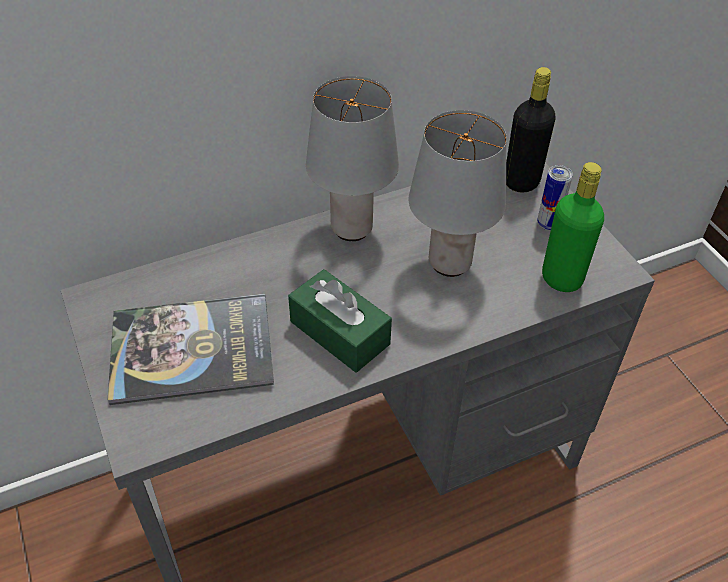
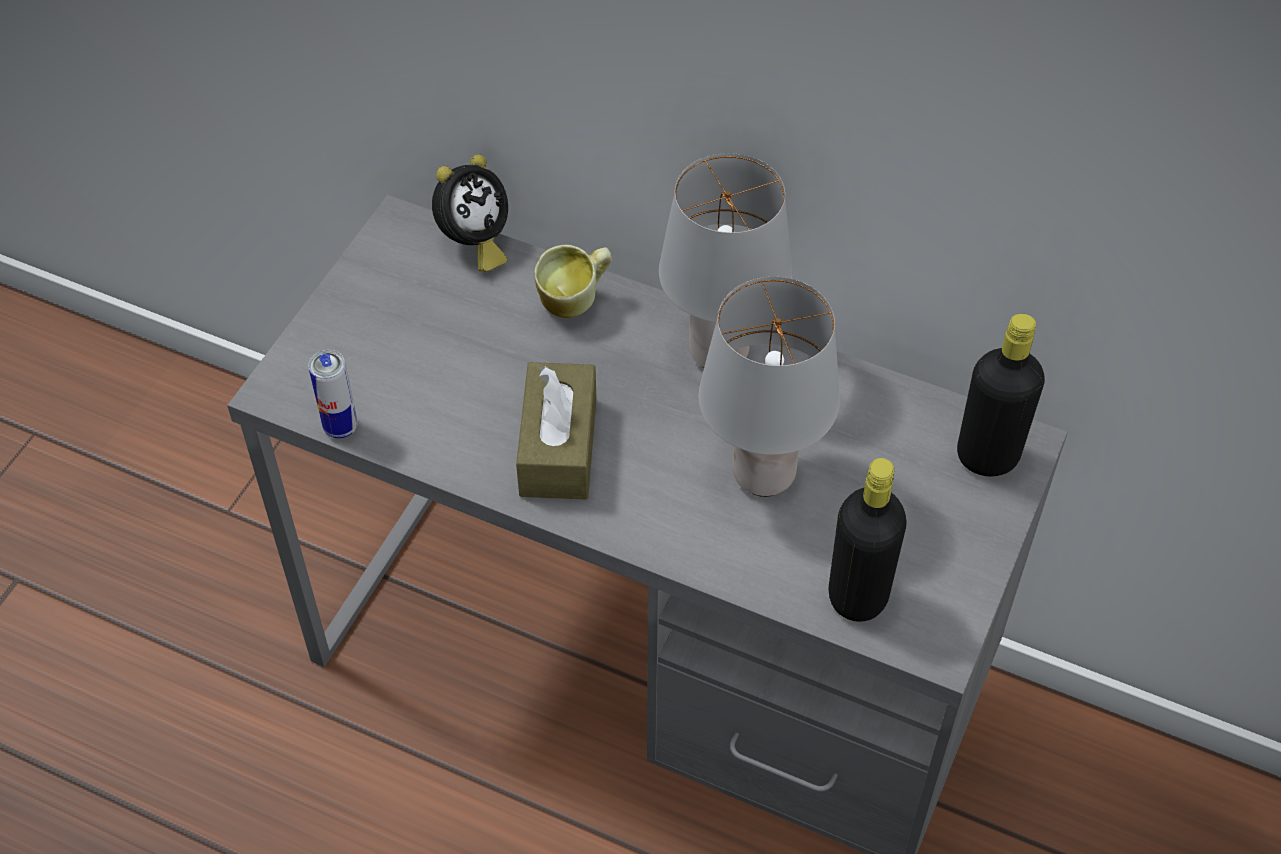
camera: 50 degrees right, 5 degrees up
(151, 275) = (473, 244): none -> alarm clock
(192, 349) = (417, 347): book -> none
(249, 261) = (575, 303): none -> mug
(339, 333) = (558, 446): green tissue box -> brown tissue box
(548, 224) = (939, 528): can -> can (340, 427)
(561, 278) = (858, 596): green bottle -> black bottle

